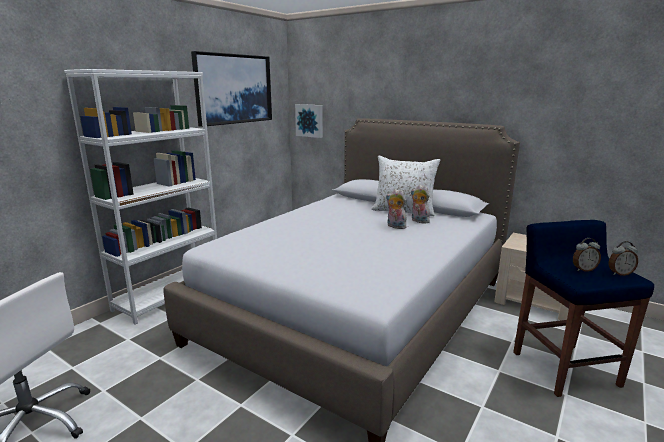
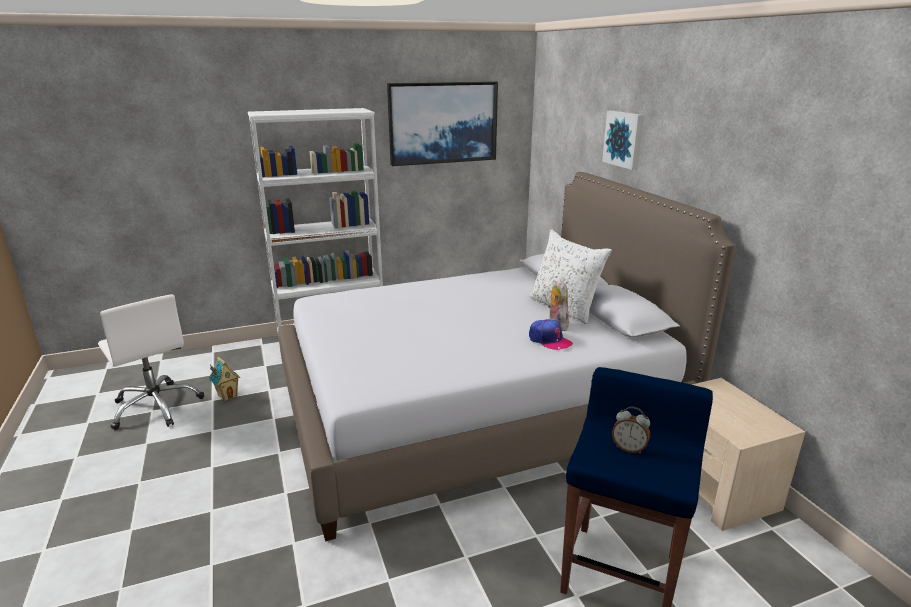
camera: 35 degrees right, 5 degrees up
(118, 380) = (228, 395): none -> toy house
(309, 120) = (545, 164): picture -> picture (624, 139)
(395, 226) = (515, 325): plush toy -> none
(431, 229) = (549, 340): none -> cap
(619, 273) = (667, 471): alarm clock -> none

